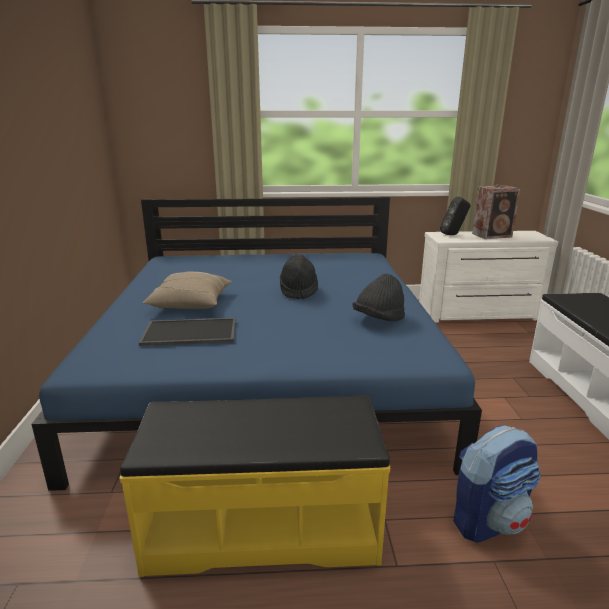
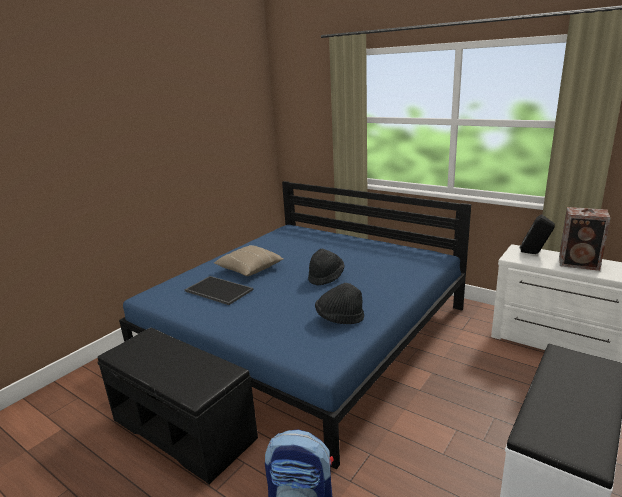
camera: 40 degrees right, 0 degrees up
(263, 526) = (184, 428): yellow bench -> black bench

